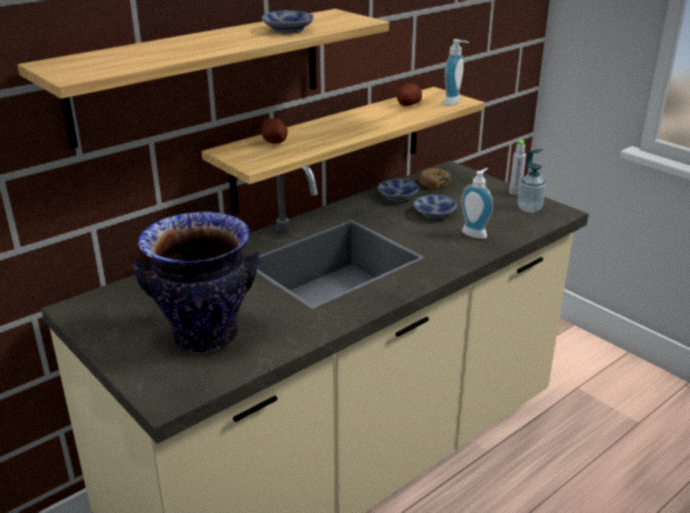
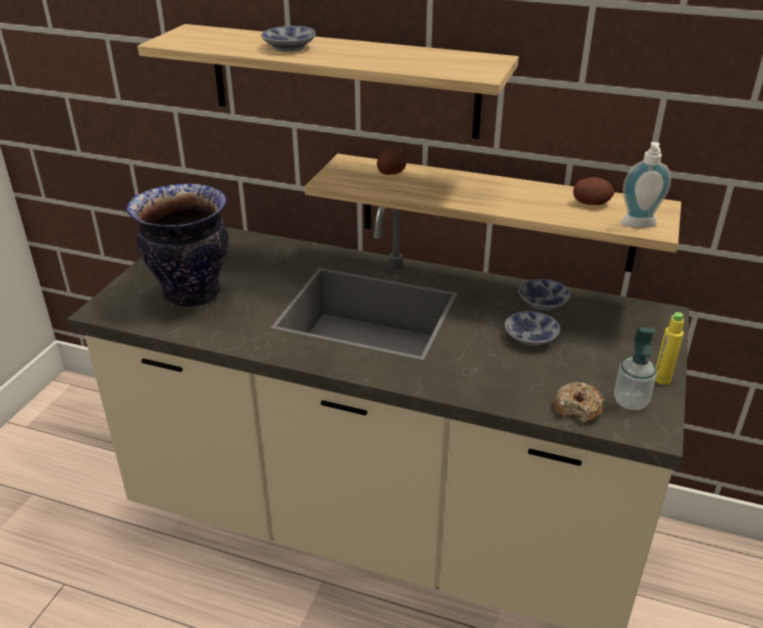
camera: 60 degrees right, 5 degrees up
(286, 29) = (394, 59): bowl -> bowl (289, 46)
(434, 183) = (607, 315): donut -> donut (578, 408)
(475, 233) = (516, 378): soap dispenser -> none
(515, 193) = (662, 379): grey bottle -> yellow bottle

